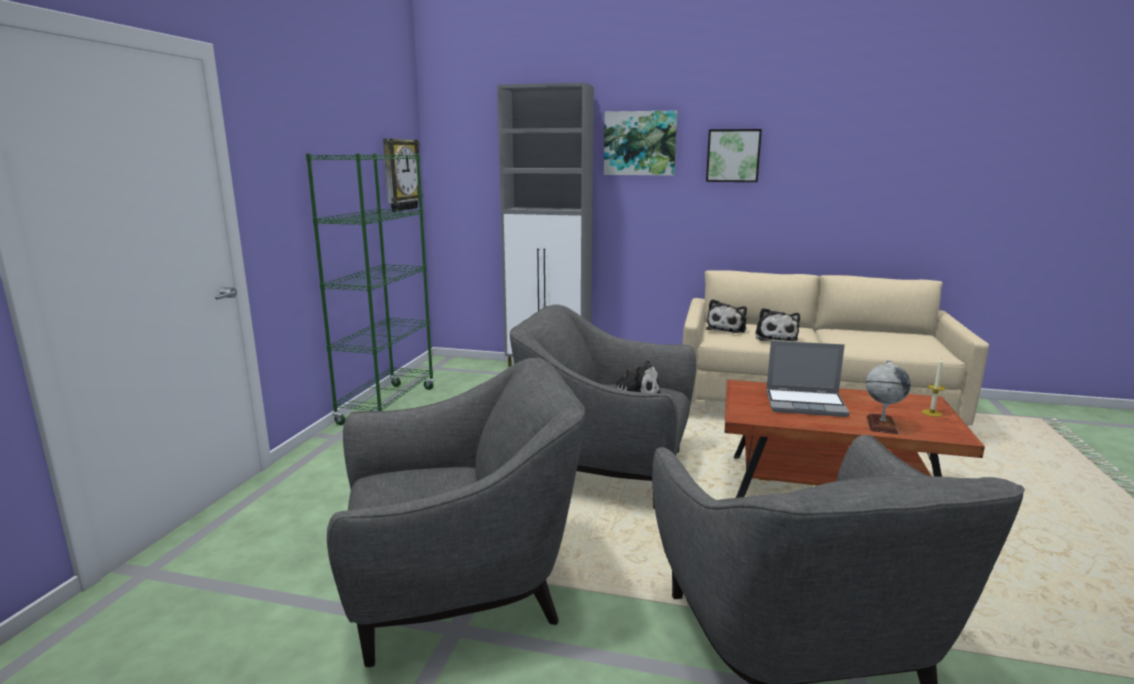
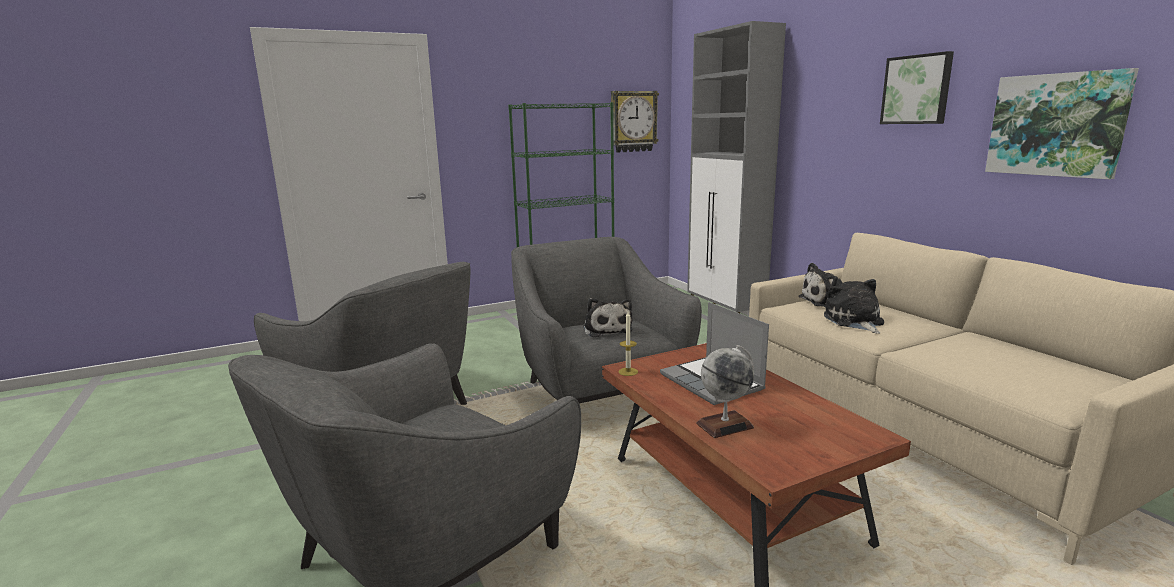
camera: 50 degrees right, 0 degrees up
(640, 143) = (823, 81): picture -> picture (1056, 125)
(775, 337) = (854, 321): plush toy -> plush toy turned 120 degrees clockwise
(932, 413) = (826, 444): candle -> candle (628, 372)

